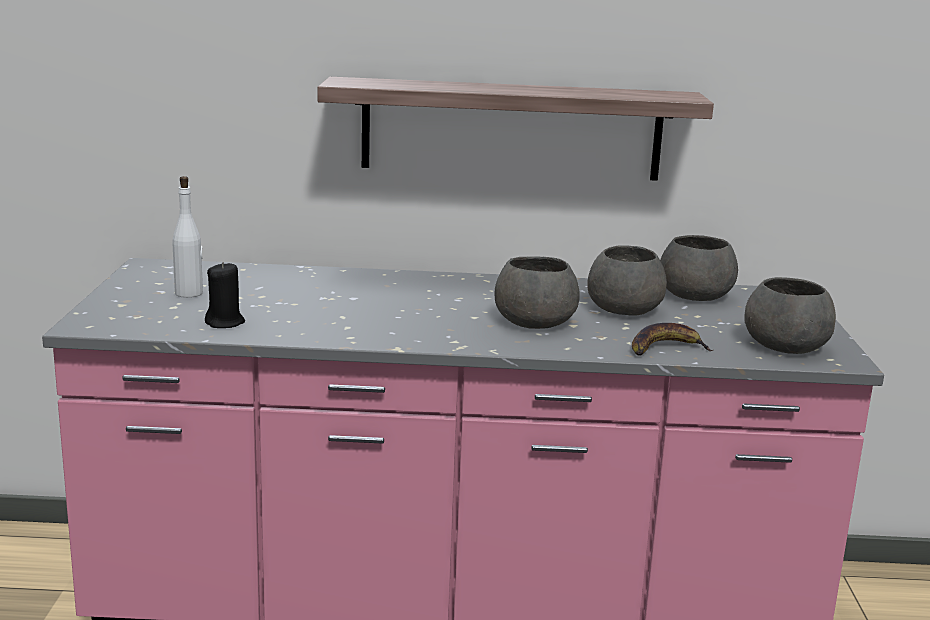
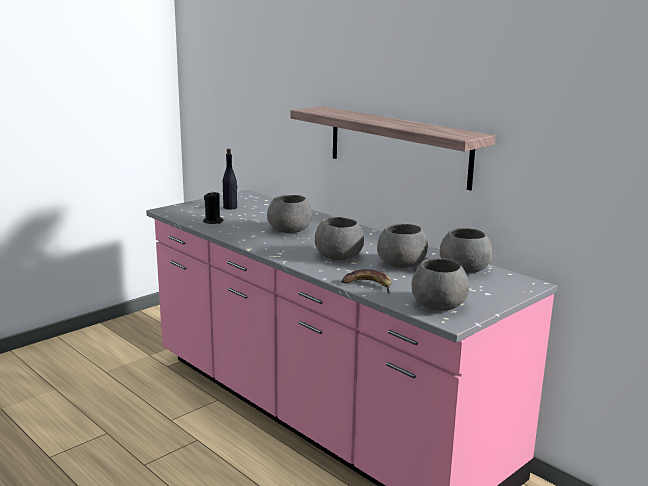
camera: 45 degrees right, 0 degrees up
(189, 293) = (230, 207): white bottle -> black bottle
(375, 303) = (290, 229): none -> grey bowl

